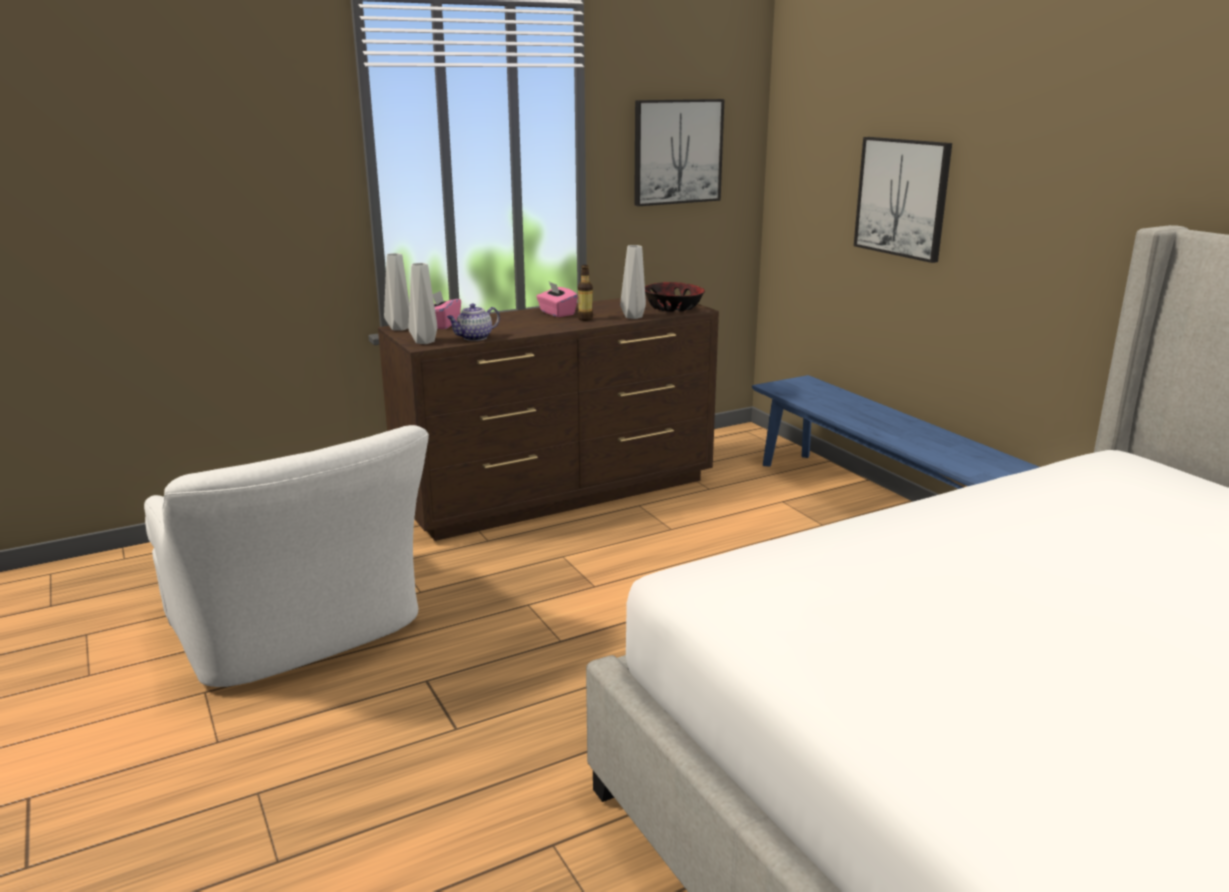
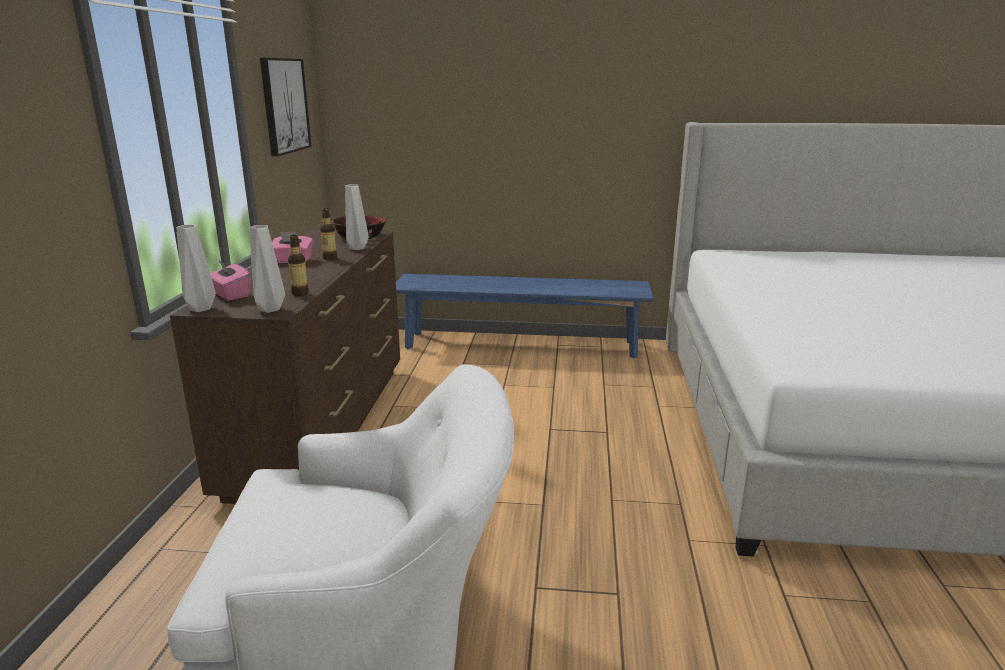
camera: 55 degrees left, 0 degrees up
(474, 338) = (300, 294): teapot -> bottle
(902, 197) = (477, 127): picture -> none

